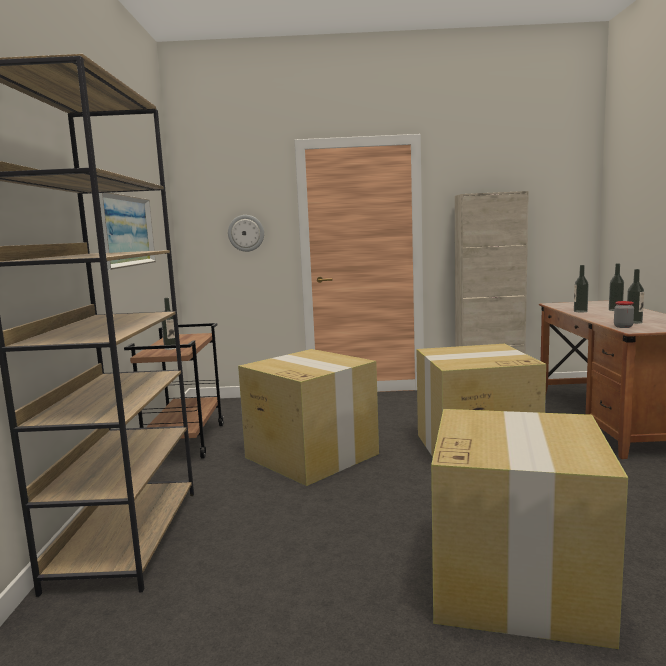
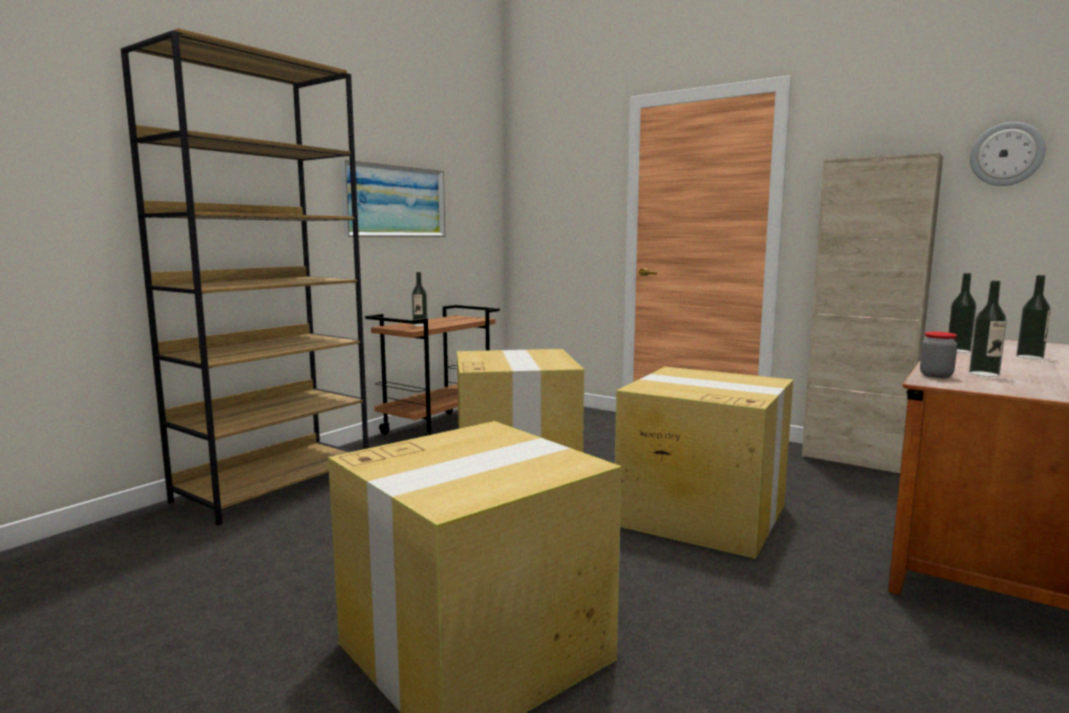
camera: 35 degrees right, 0 degrees up
(246, 233) = (571, 211): wall clock -> wall clock (1007, 154)

